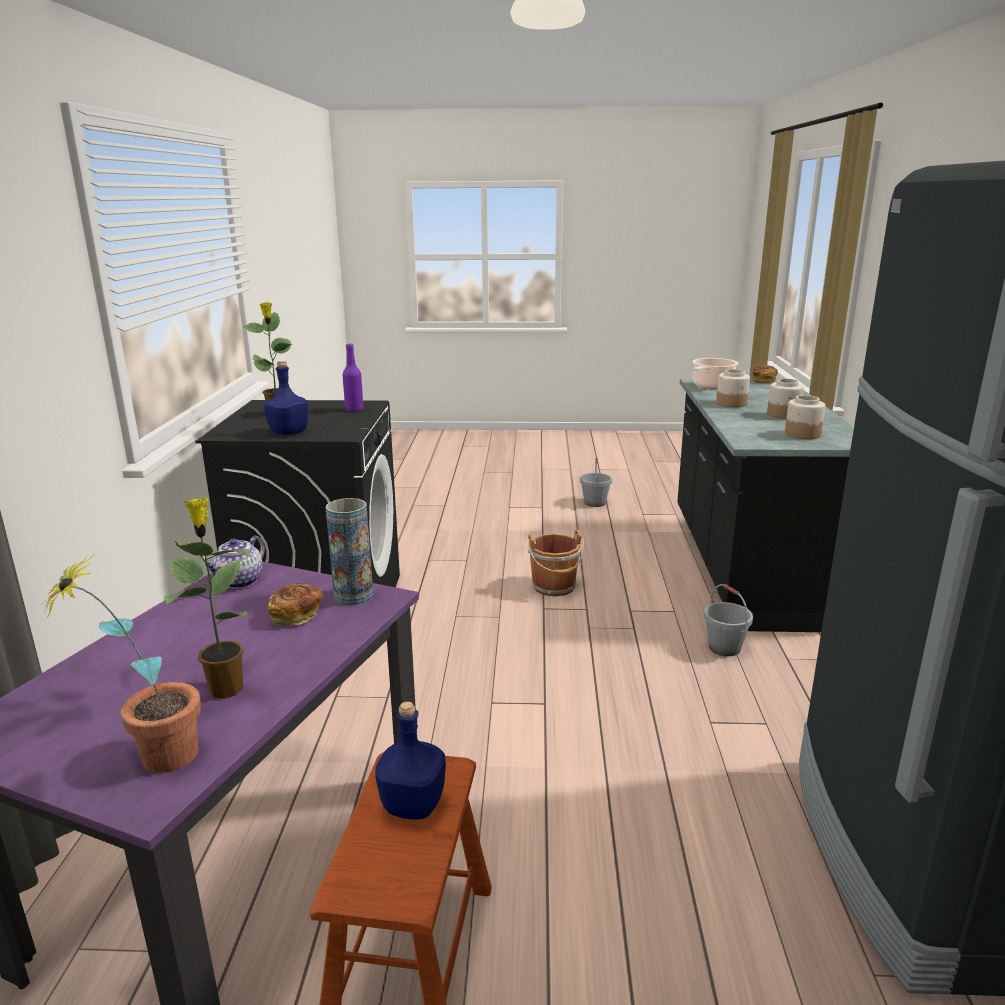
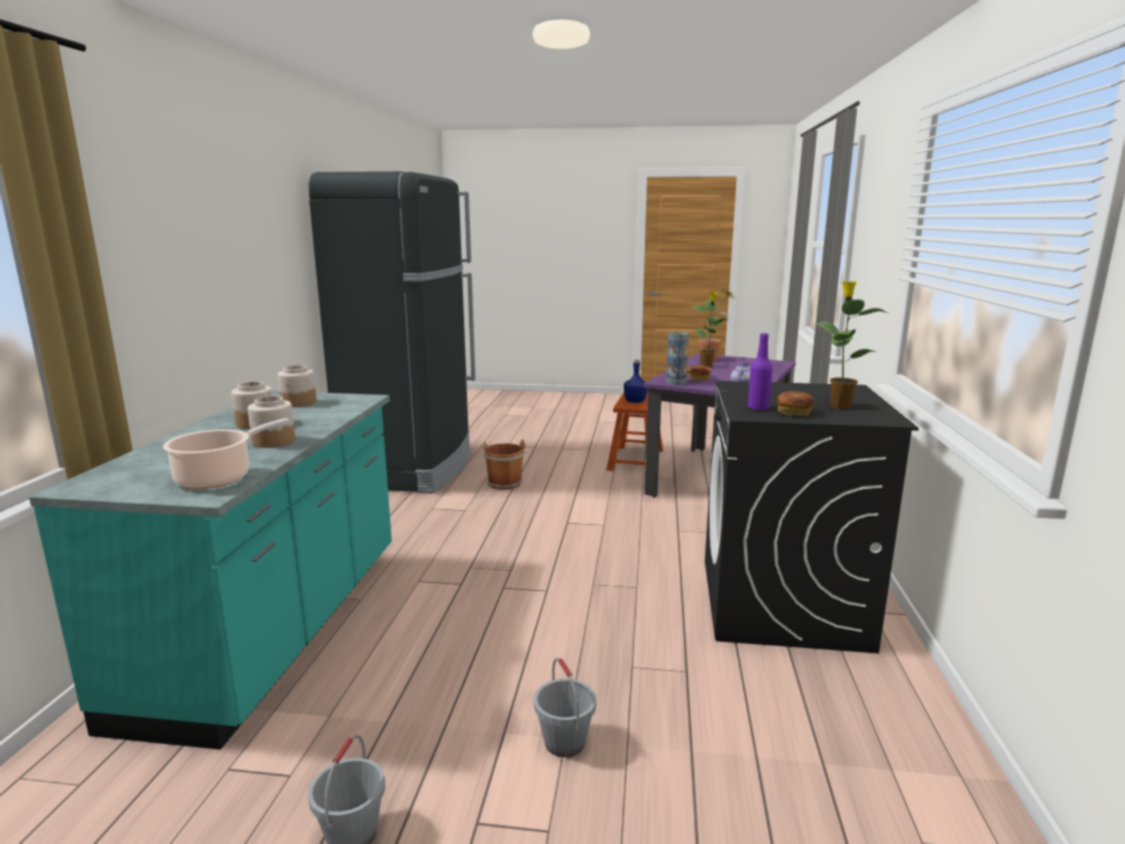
camera: 175 degrees left, 5 degrees down
(288, 432) = (791, 388): blue bottle -> none
(555, 587) = (526, 615): brown bucket -> brown bucket (504, 483)
(724, 648) = (408, 548): grey bucket -> grey bucket (565, 742)
(747, 567) = (275, 631): black counter -> turquoise counter
(764, 381) = (96, 488): bread -> bread (793, 413)

